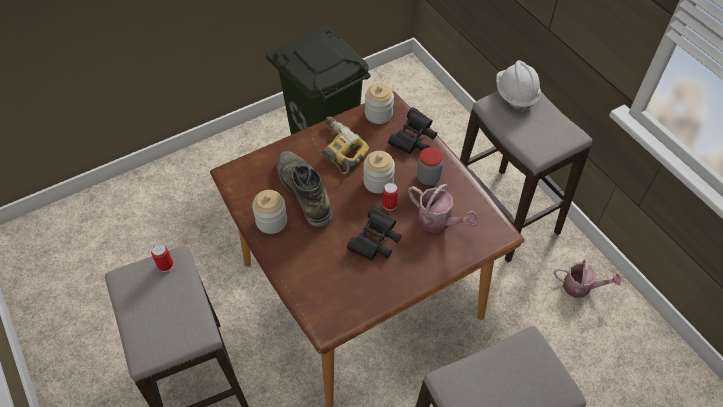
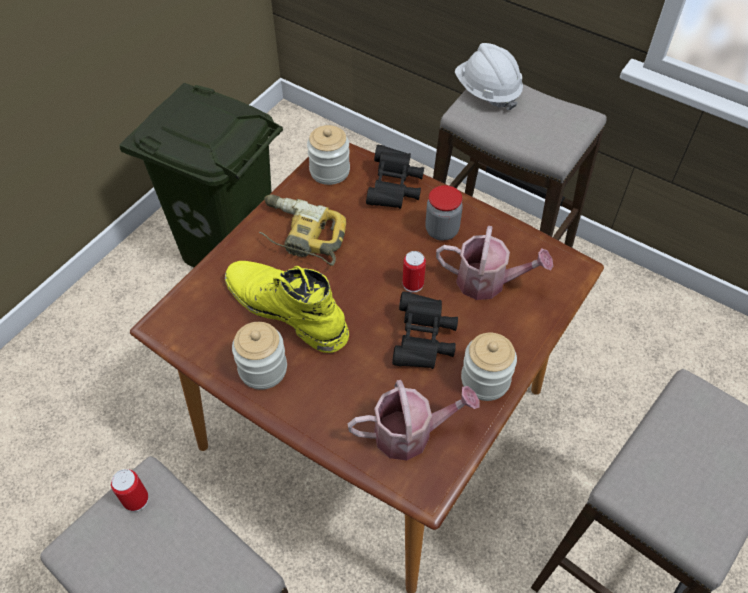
camera: 25 degrees left, 0 degrees up
(304, 191) = (286, 309): green boot -> yellow boot
(378, 182) = (380, 259): jar -> jar (485, 380)
(581, 287) = (626, 307): watering can -> watering can (410, 433)

